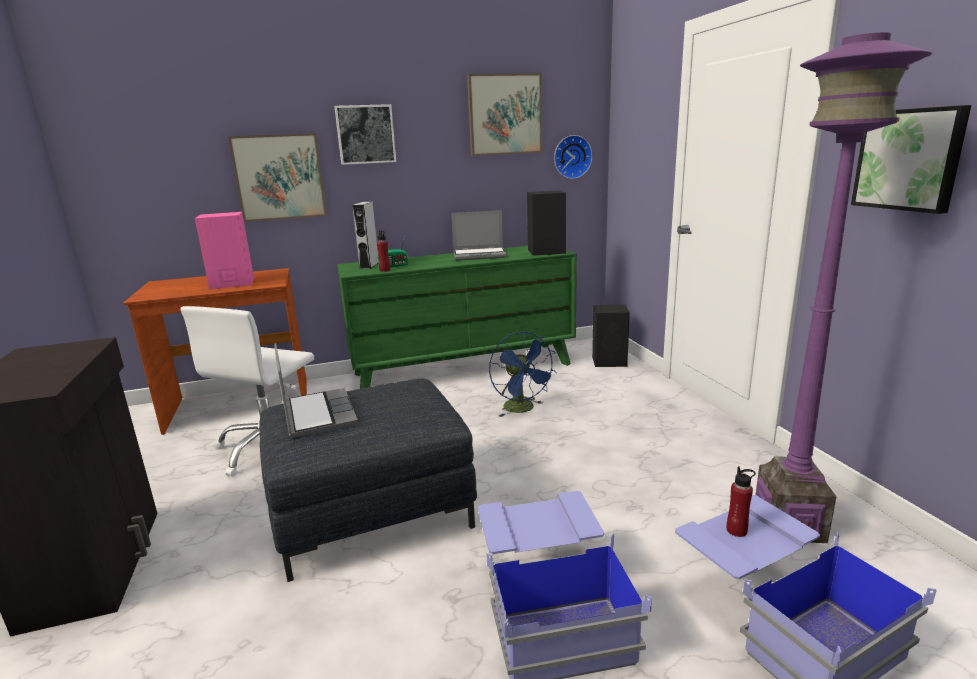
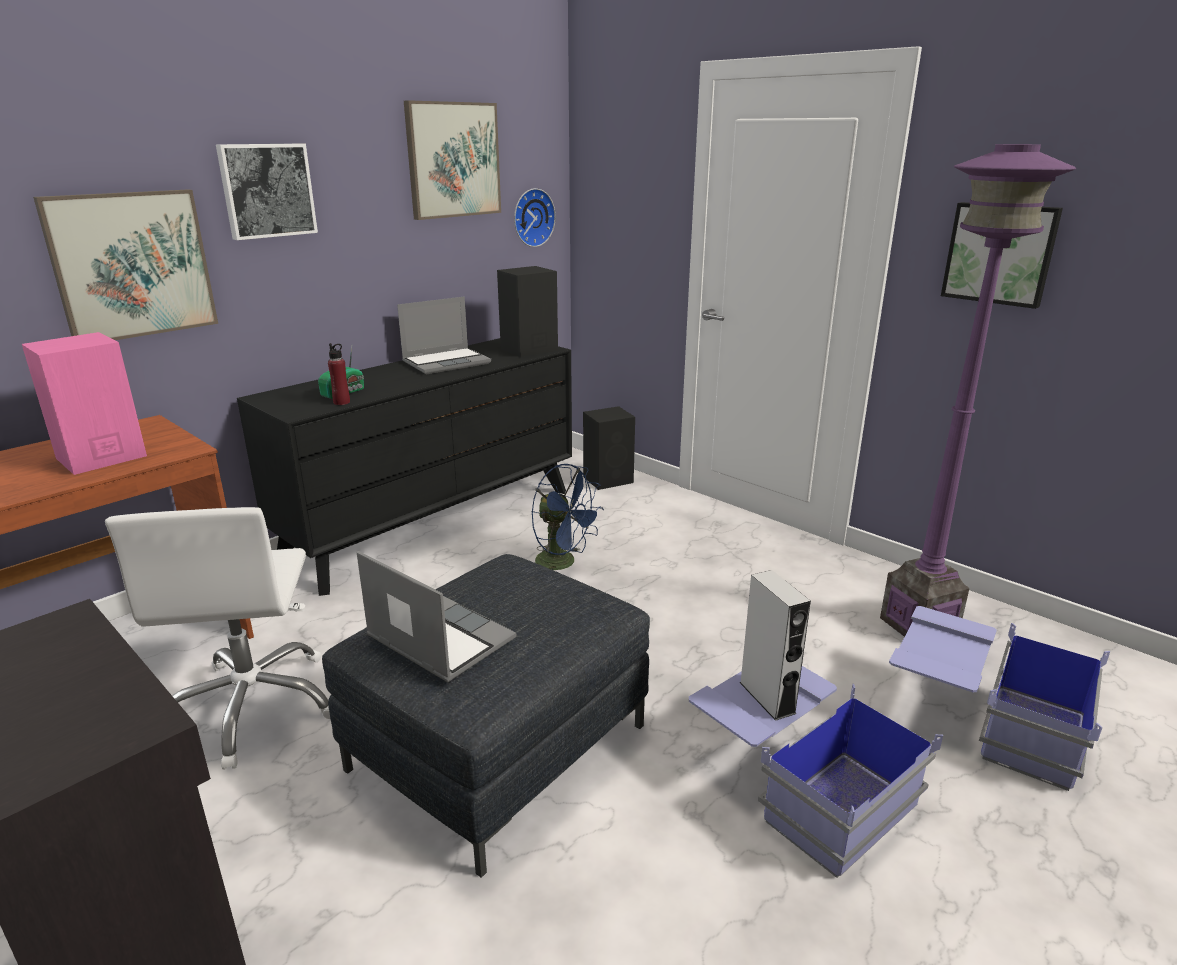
camera: 30 degrees left, 5 degrees up
(369, 265) = (300, 395): grey speaker -> grey speaker (767, 697)
(463, 369) = (434, 523): green dresser -> black dresser
(736, 530) = (932, 646): red bottle -> none

